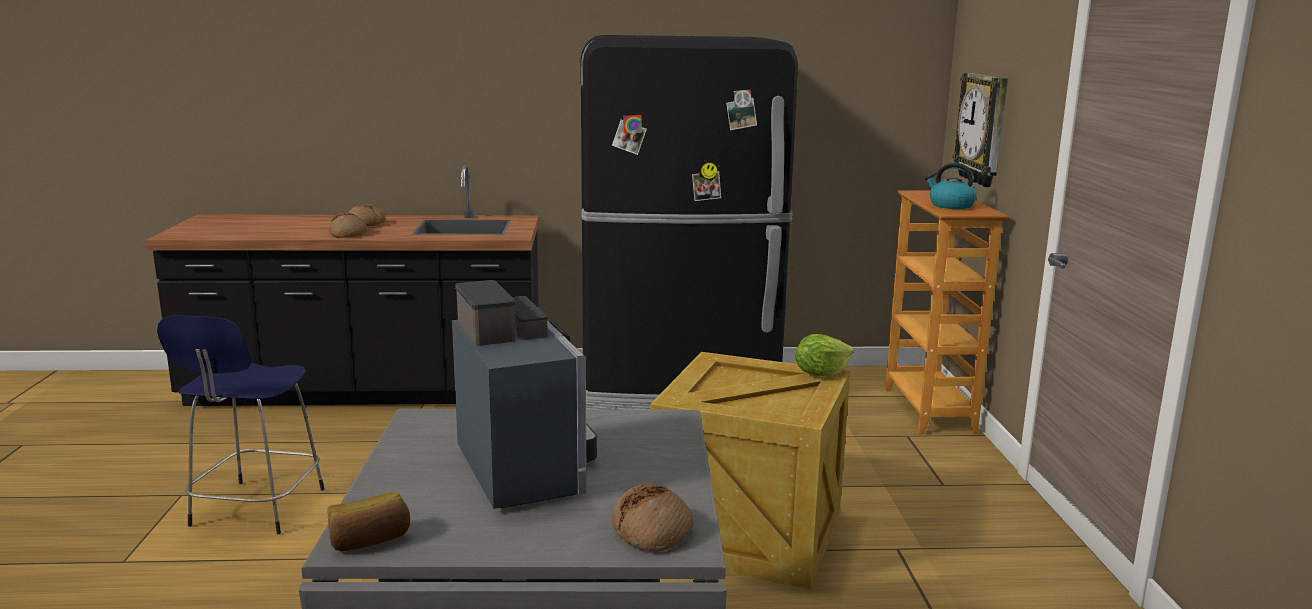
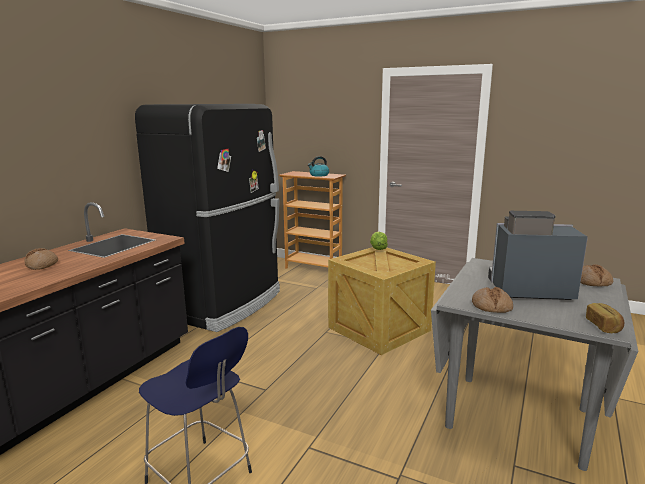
camera: 60 degrees left, 0 degrees up
(348, 234) = (61, 272): bread -> bread (491, 306)
(984, 129) = (310, 141): wall clock -> none

